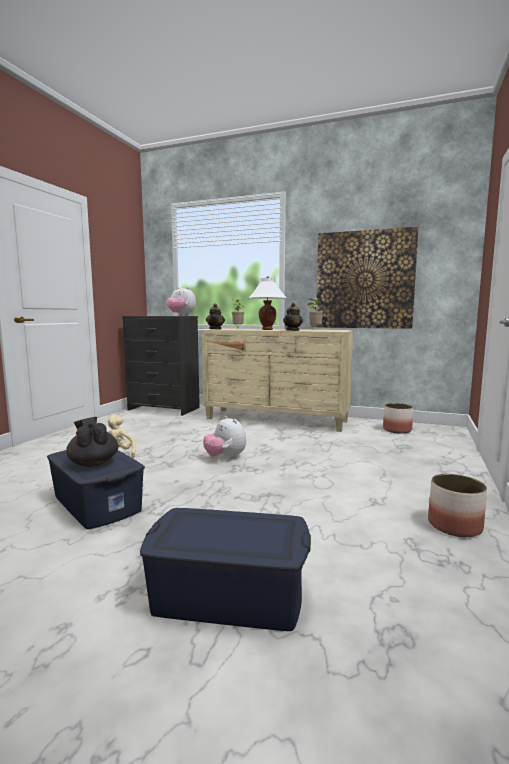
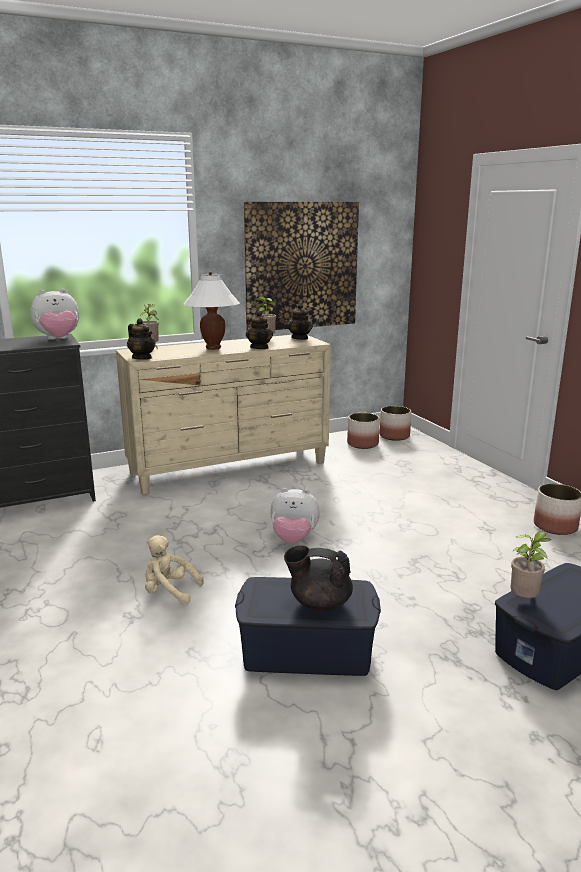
camera: 45 degrees left, 10 degrees up
(193, 517) = (524, 600): none -> potted plant
(339, 330) = (300, 338): none -> teapot
(437, 432) = (395, 436): none -> planter

